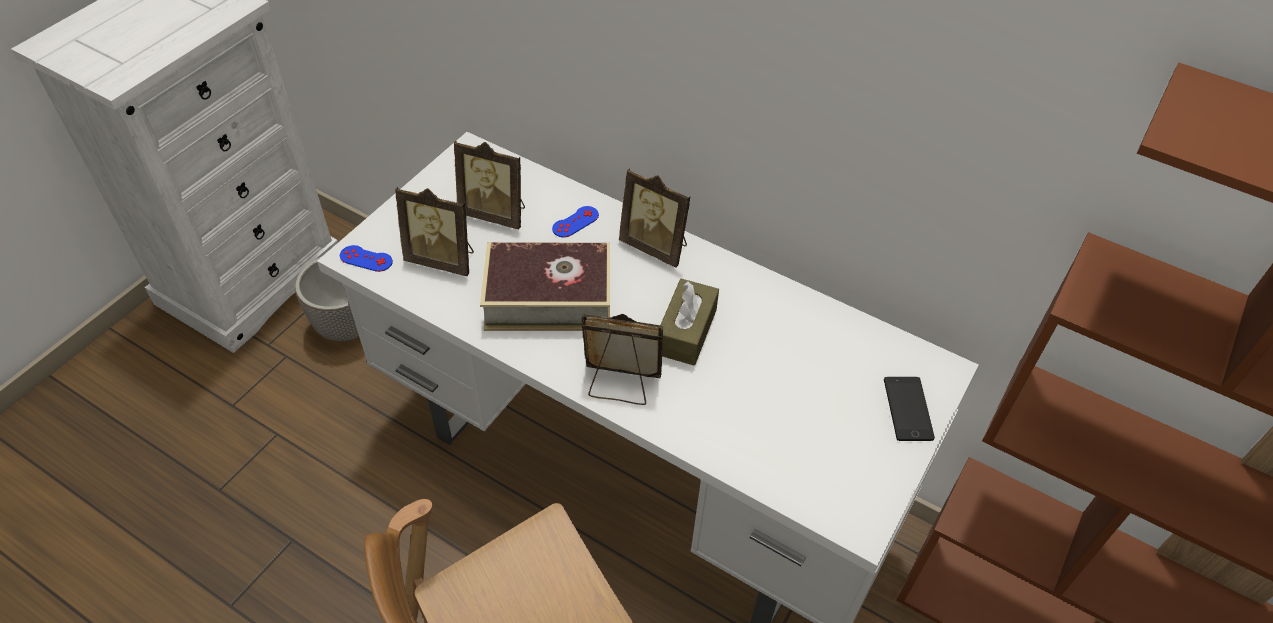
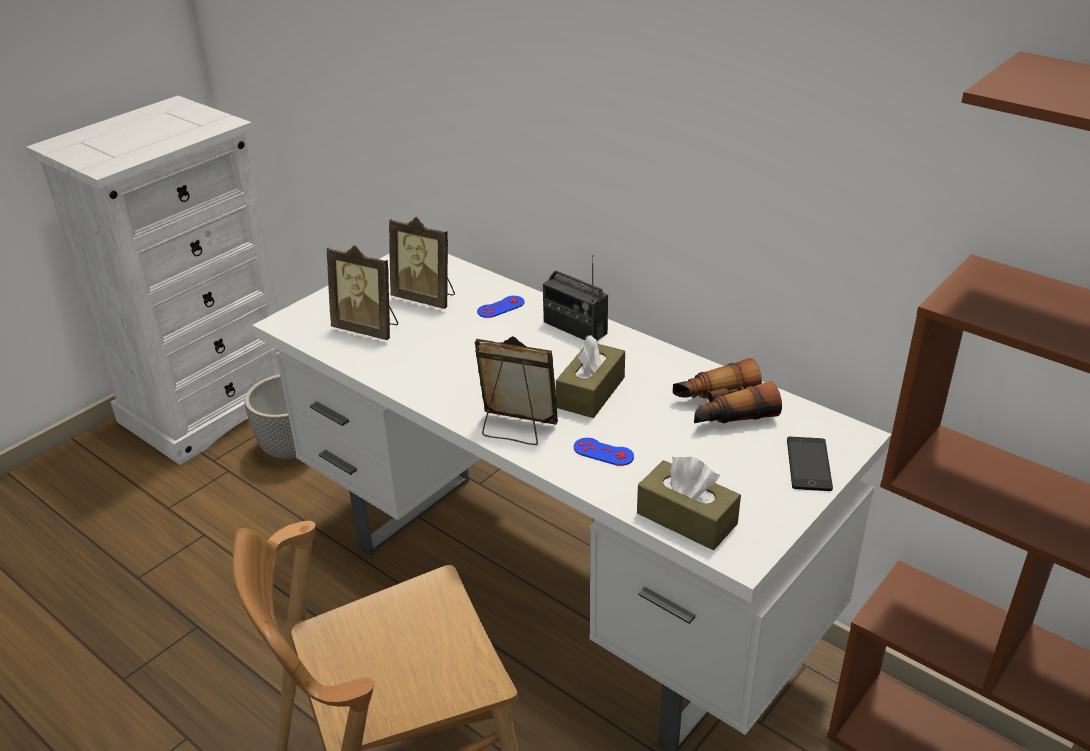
camera: 10 degrees right, 15 degrees down
(366, 259) = (297, 325): blue game controller -> blue game controller (603, 452)
(548, 298) = (461, 361): book -> none
(656, 246) = (575, 328): picture frame -> radio
(804, 486) = (686, 518): none -> brown tissue box
(817, 344) = (722, 409): none -> binoculars

